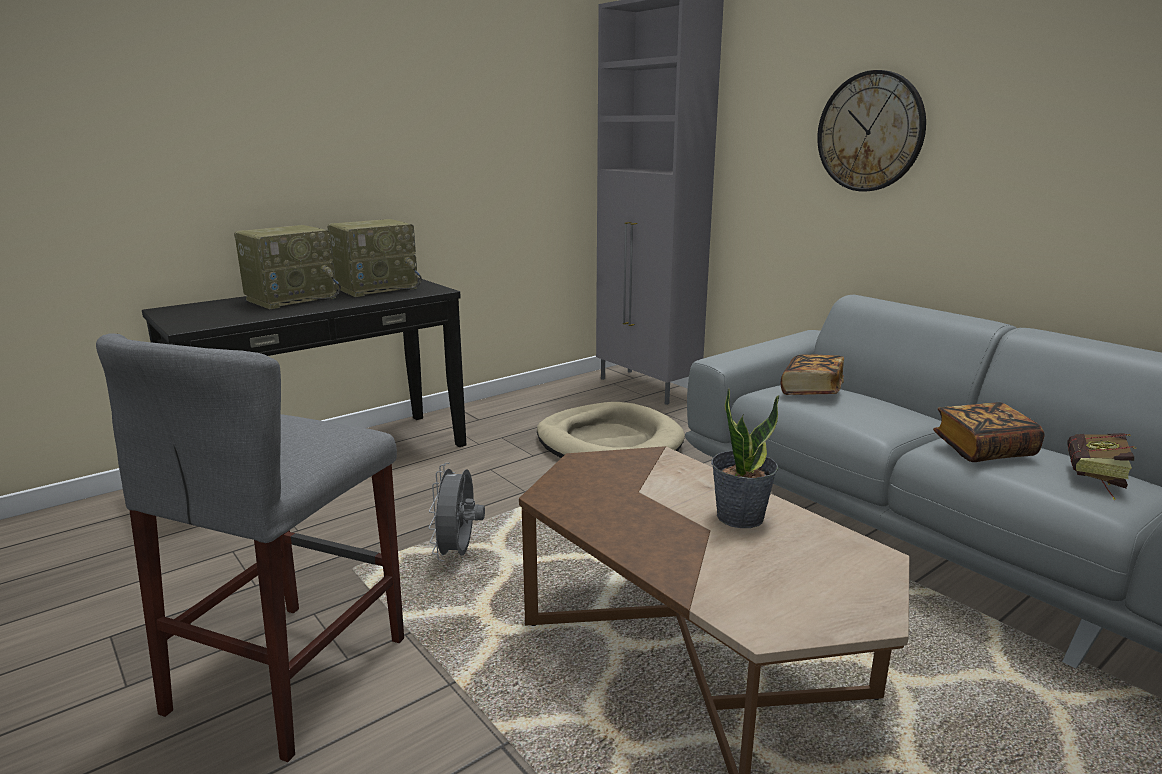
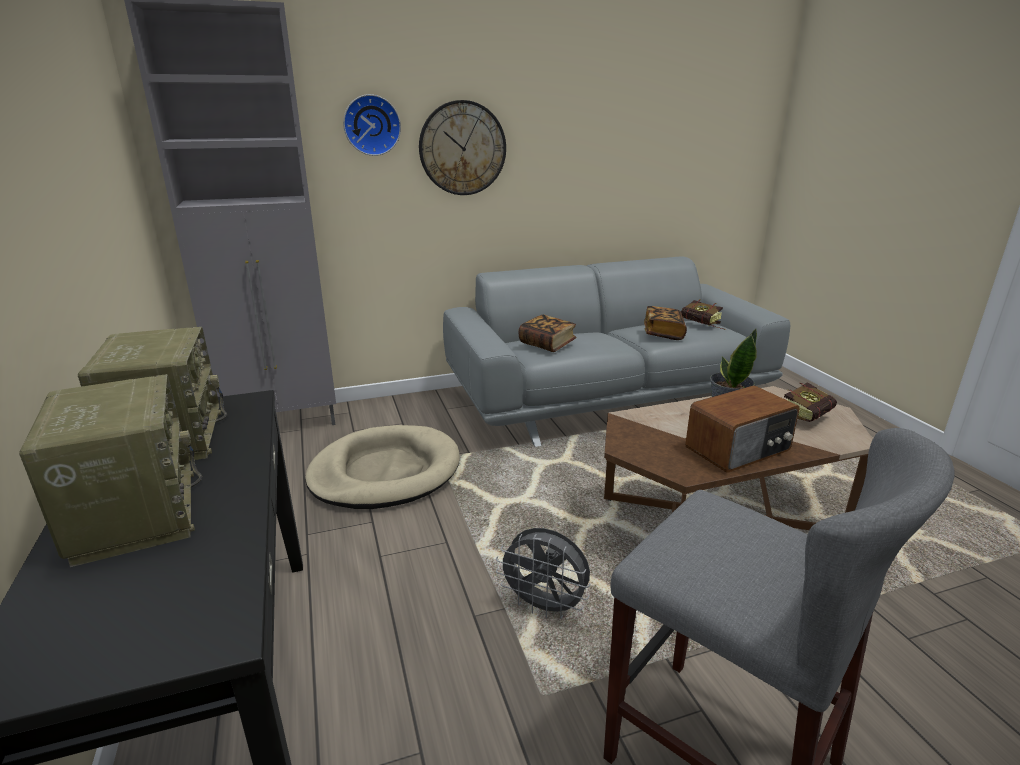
camera: 70 degrees left, 5 degrees up
(634, 527) = (739, 449): none -> radio
(780, 103) = (371, 125): none -> wall clock
(807, 585) = (808, 416): none -> book

